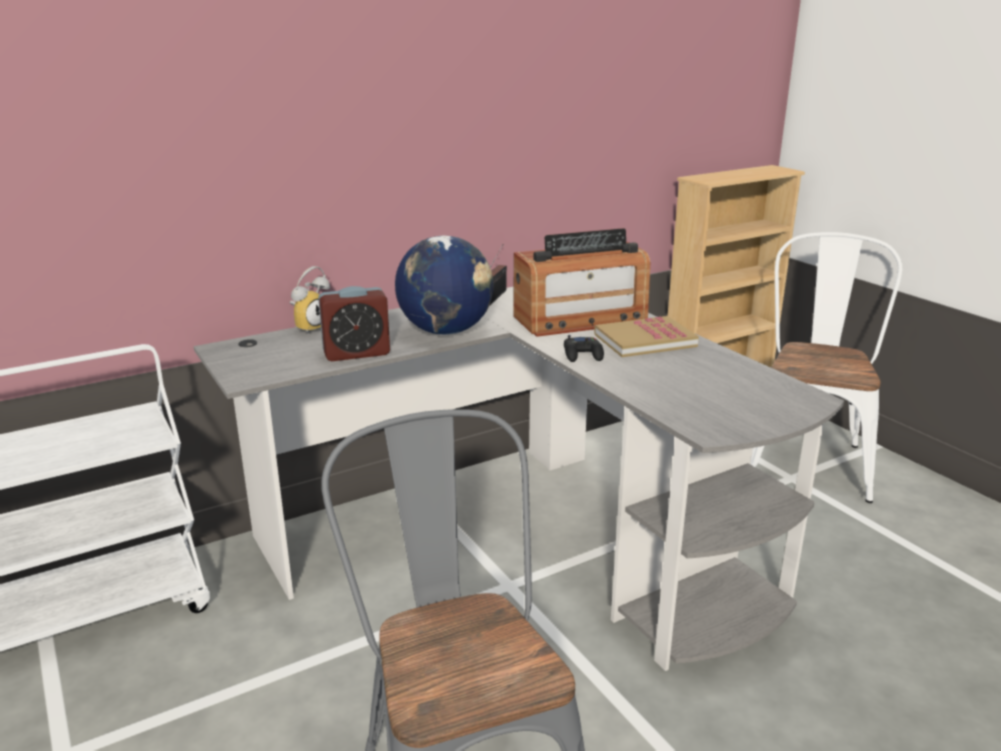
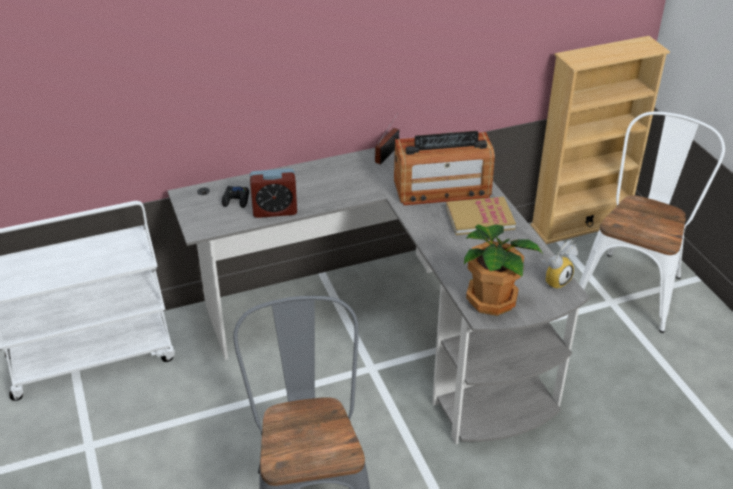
camera: 10 degrees right, 15 degrees up
(310, 327) = (247, 177): alarm clock -> alarm clock (555, 280)
(446, 331) = (341, 192): globe -> none
(583, 355) = (429, 229): black game controller -> black game controller (236, 200)
(711, 413) = (492, 299): none -> potted plant

